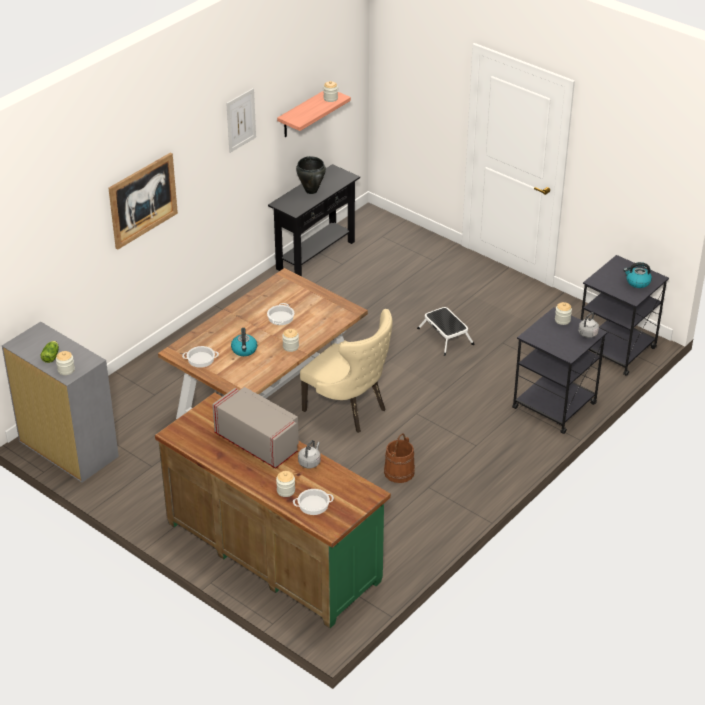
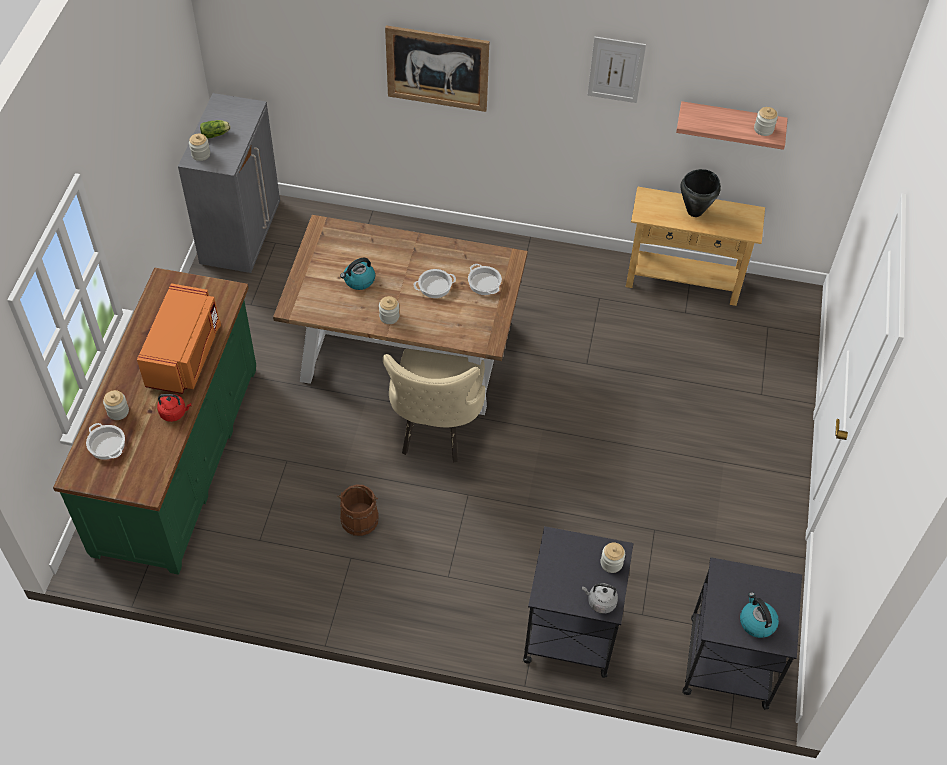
camera: 60 degrees right, 15 degrees up
(201, 359) = (322, 252): cooking pot -> cooking pot (484, 283)
(258, 442) = (184, 355): grey microwave -> orange microwave
(310, 462) = (174, 413): grey kettle -> red kettle
(315, 255) = (682, 282): black console table -> beige console table
(445, 336) = (624, 466): black step ladder -> none

